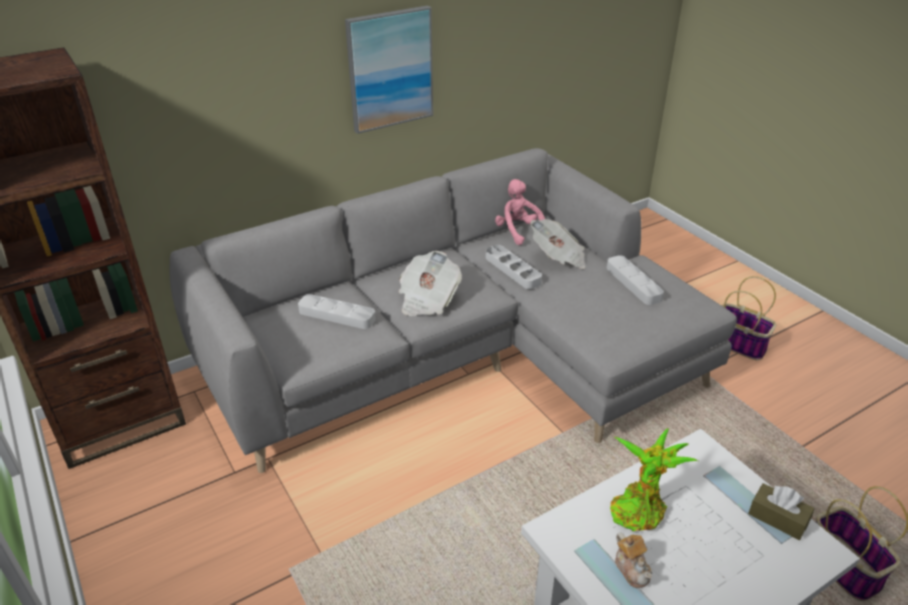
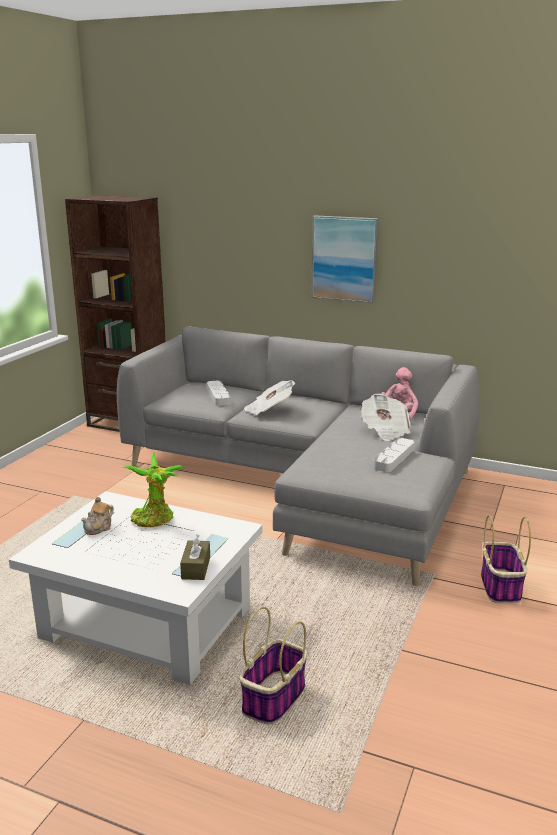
camera: 55 degrees right, 15 degrees down
(512, 270) = (345, 423): grey tray -> none

